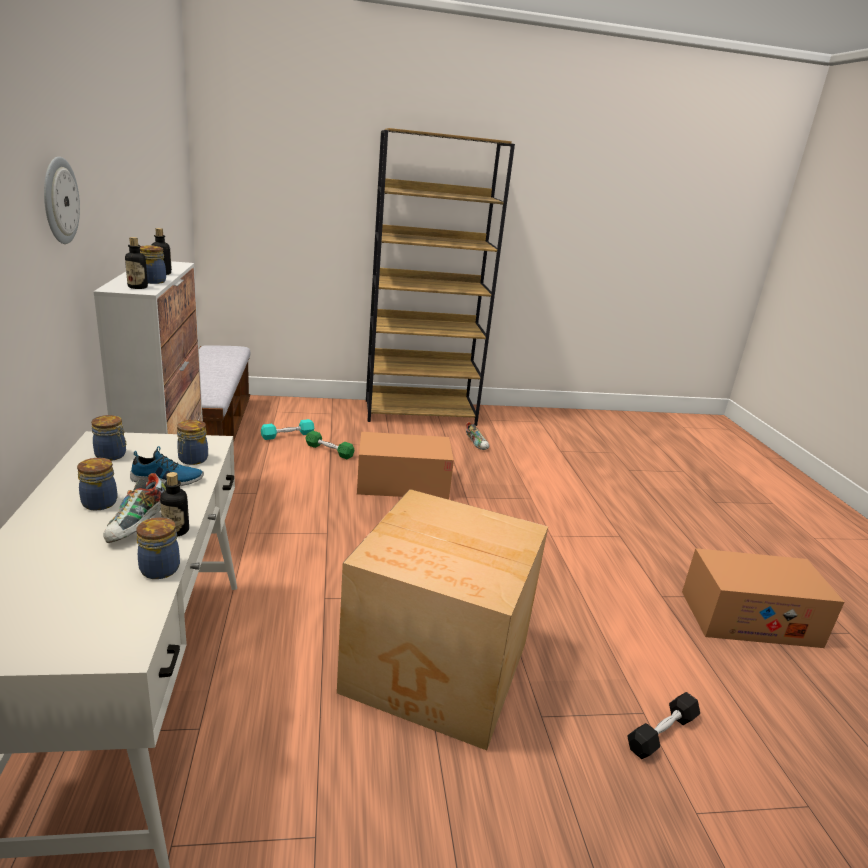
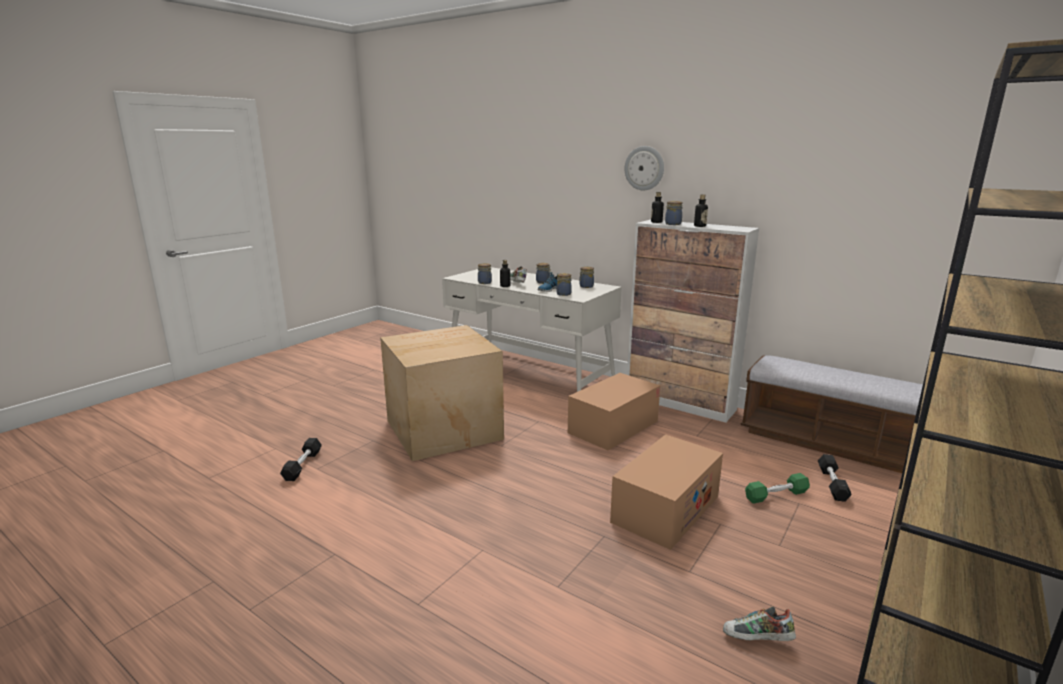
camera: 135 degrees right, 5 degrees down
(287, 435) = (832, 484): turquoise dumbbell -> black dumbbell
(749, 618) = (236, 585): cardboard box -> cardboard box (613, 427)

